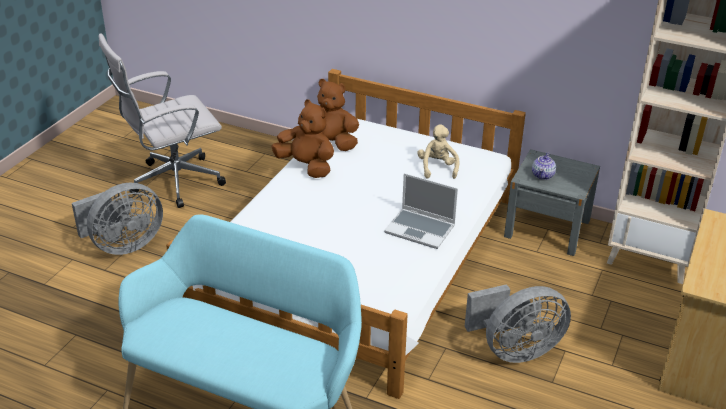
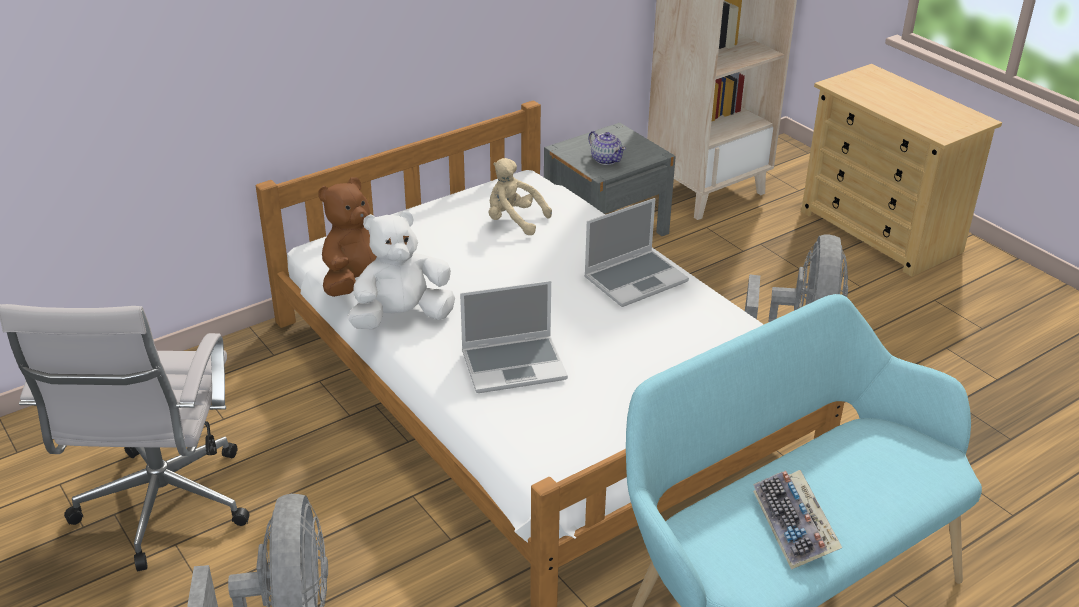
camera: 60 degrees left, 0 degrees up
(200, 339) = (795, 526): none -> keyboard
(296, 214) = (515, 365): none -> laptop
(306, 166) = (401, 317): brown plush toy -> white plush toy

